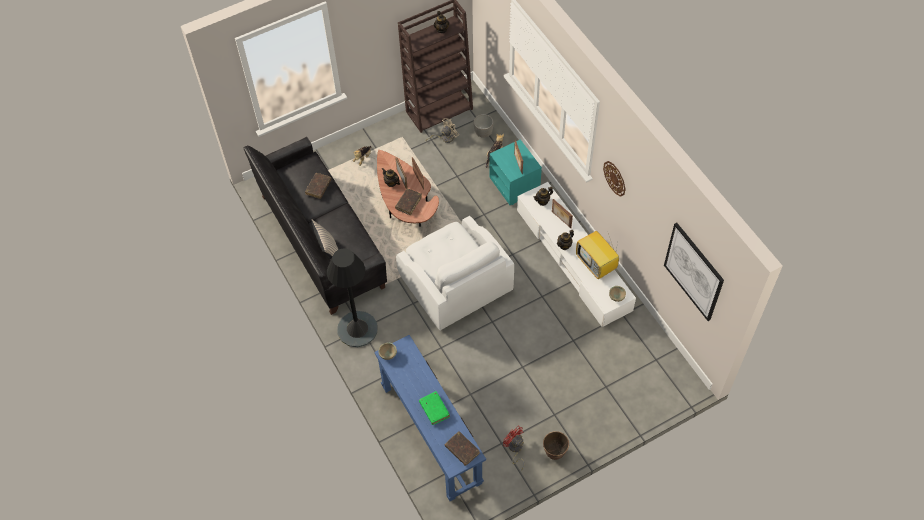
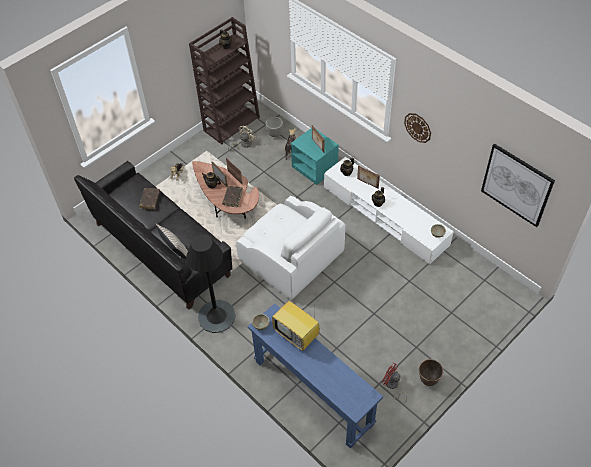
camera: 15 degrees left, 5 degrees down
(434, 409) = (320, 364): green book -> none
(462, 450) = (358, 394): brown book -> none
(596, 265) = (410, 212): television -> television (297, 335)

